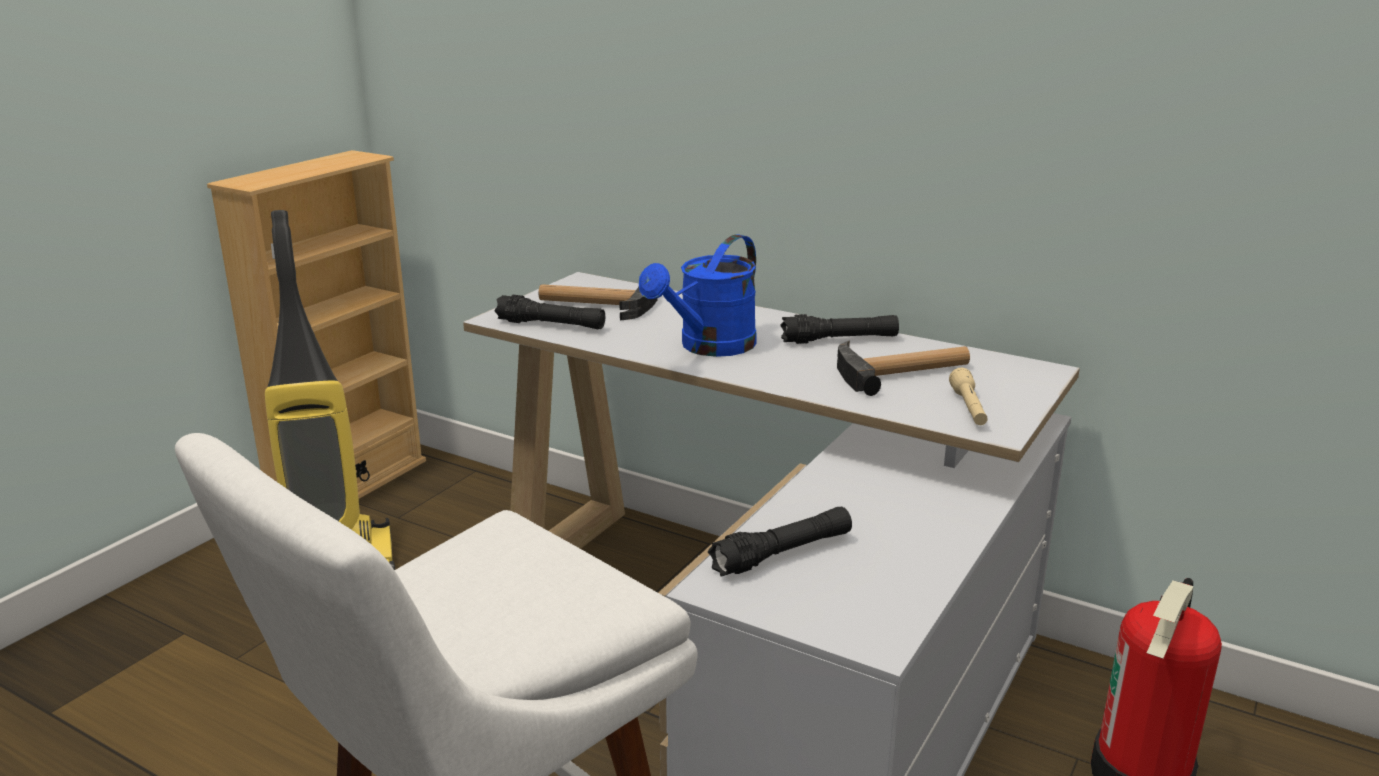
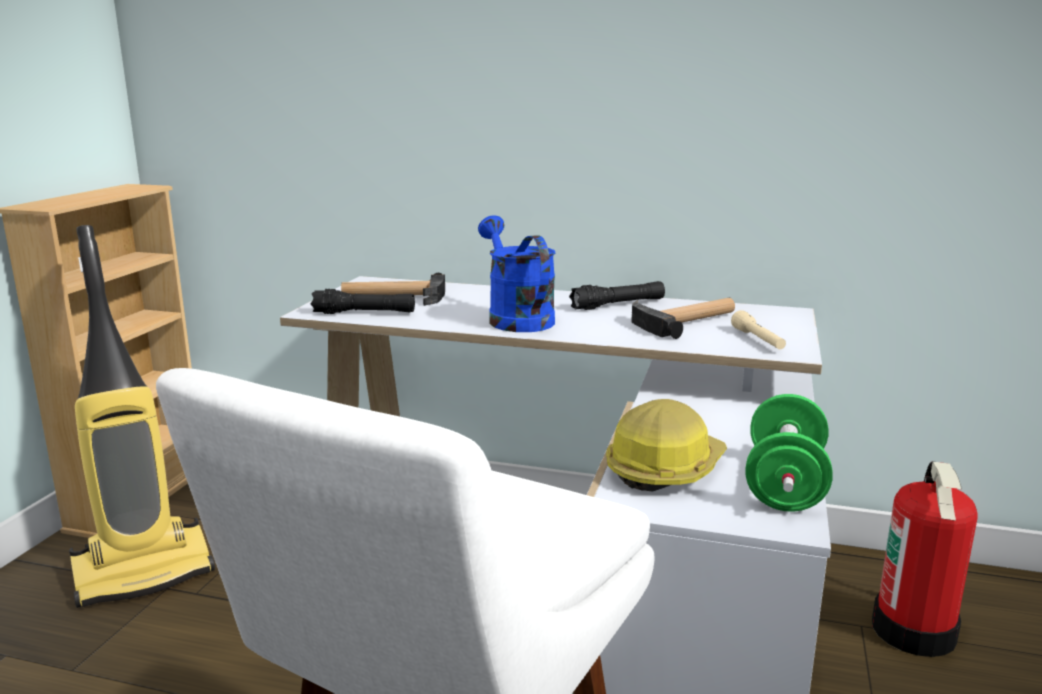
camera: 15 degrees left, 5 degrees down
(709, 347) = (515, 318): blue watering can -> blue watering can turned 135 degrees clockwise
(782, 554) = (664, 468): black flashlight -> hard hat
(903, 593) = (784, 485): none -> green dumbbell

